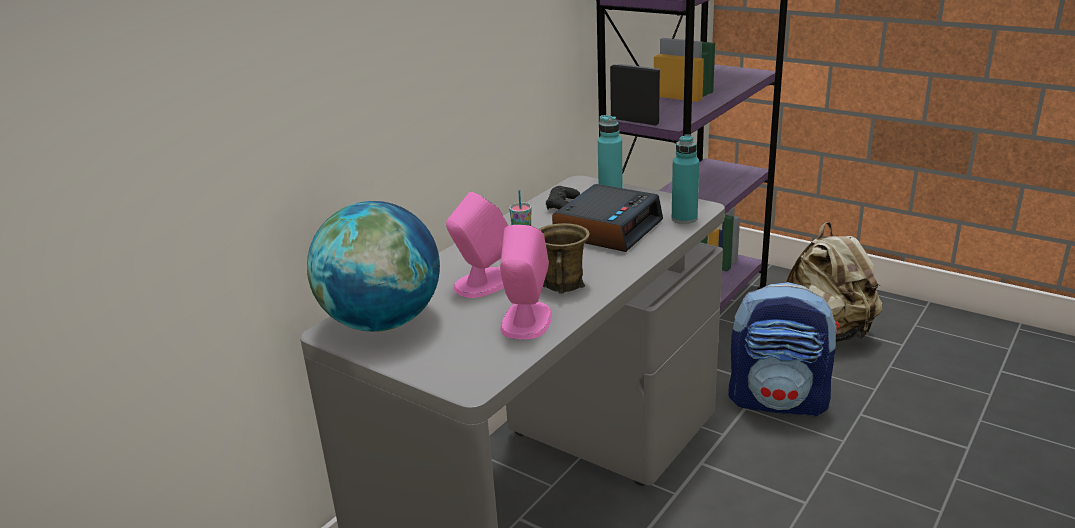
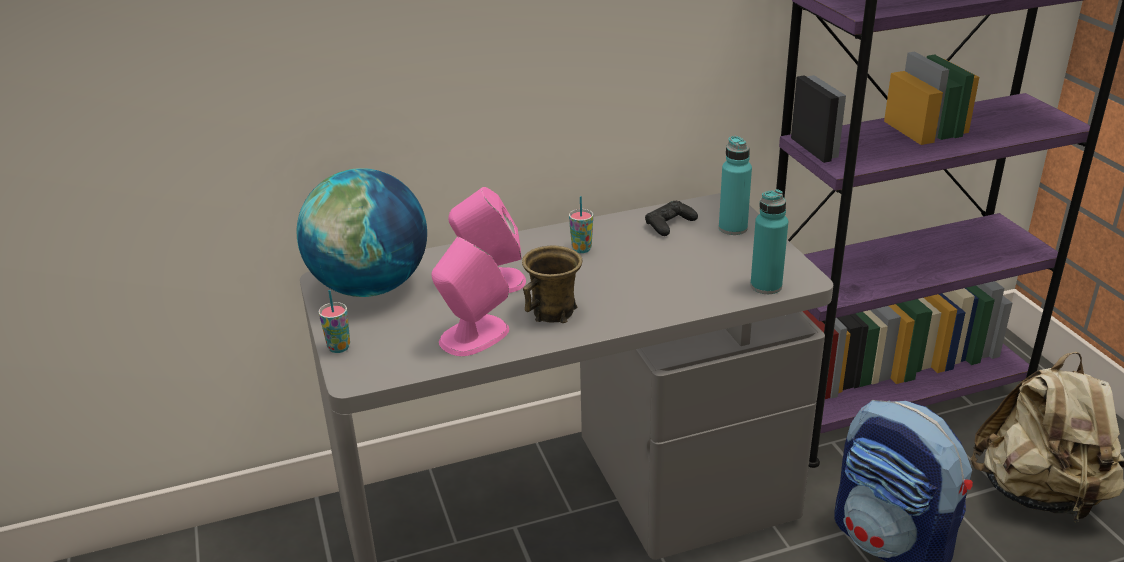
camera: 35 degrees right, 5 degrees up
(422, 372) = (339, 347): none -> cup
(607, 228) = (674, 268): alarm clock -> none

